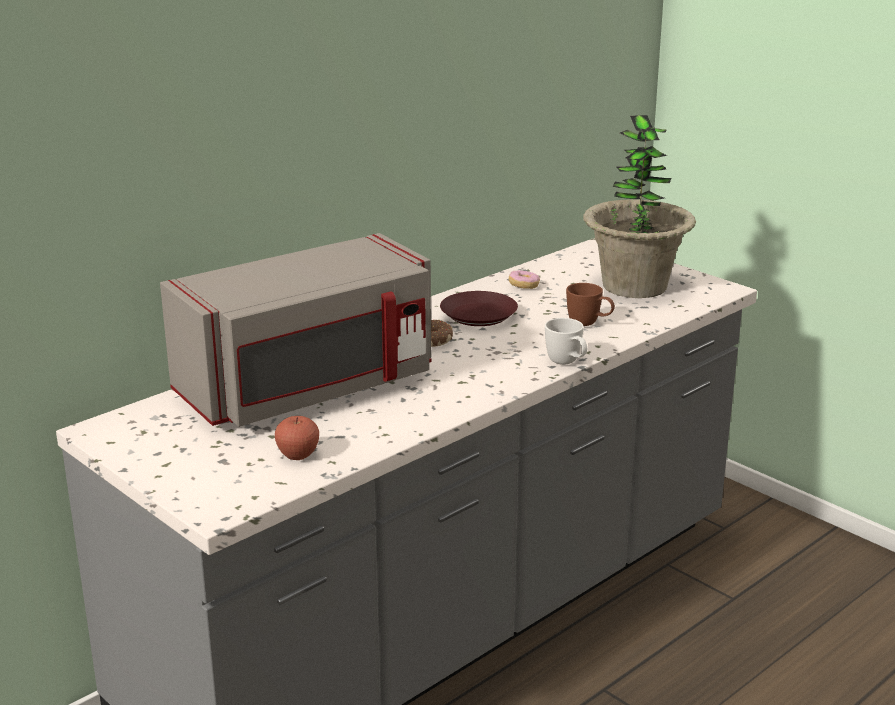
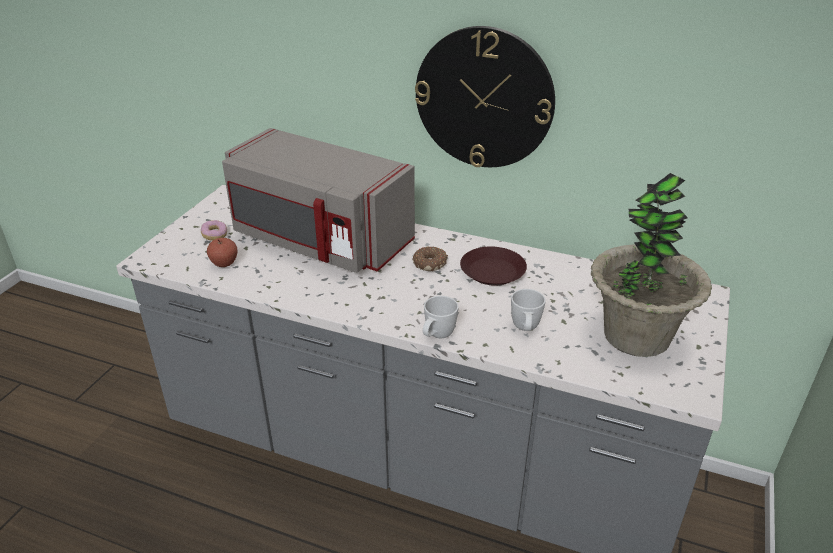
camera: 65 degrees right, 10 degrees up
(385, 135) = (484, 98): none -> wall clock
(524, 286) = (571, 277): donut -> donut (215, 235)
(589, 324) = (525, 329): brown mug -> white mug

